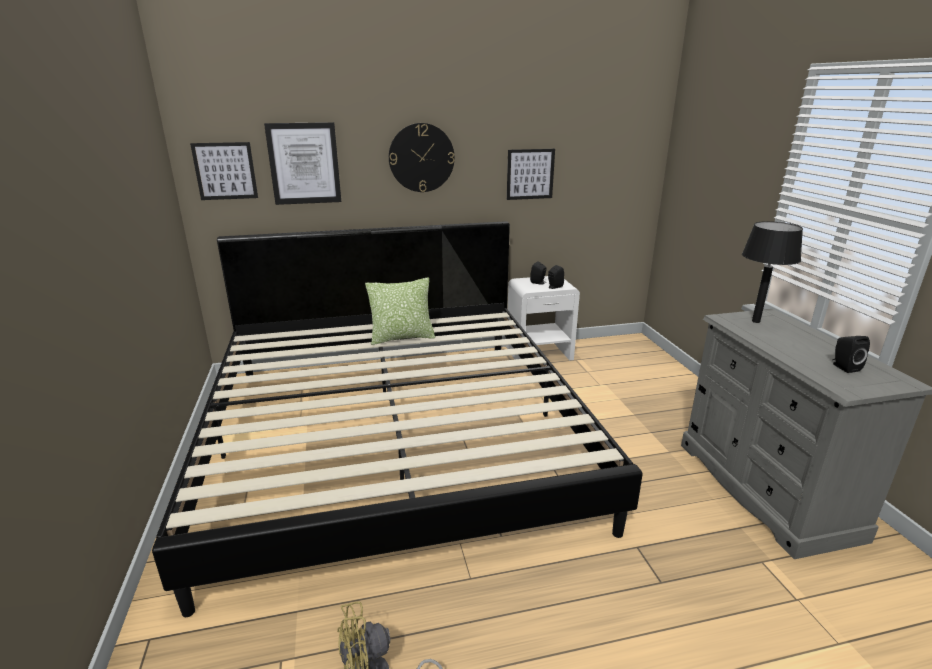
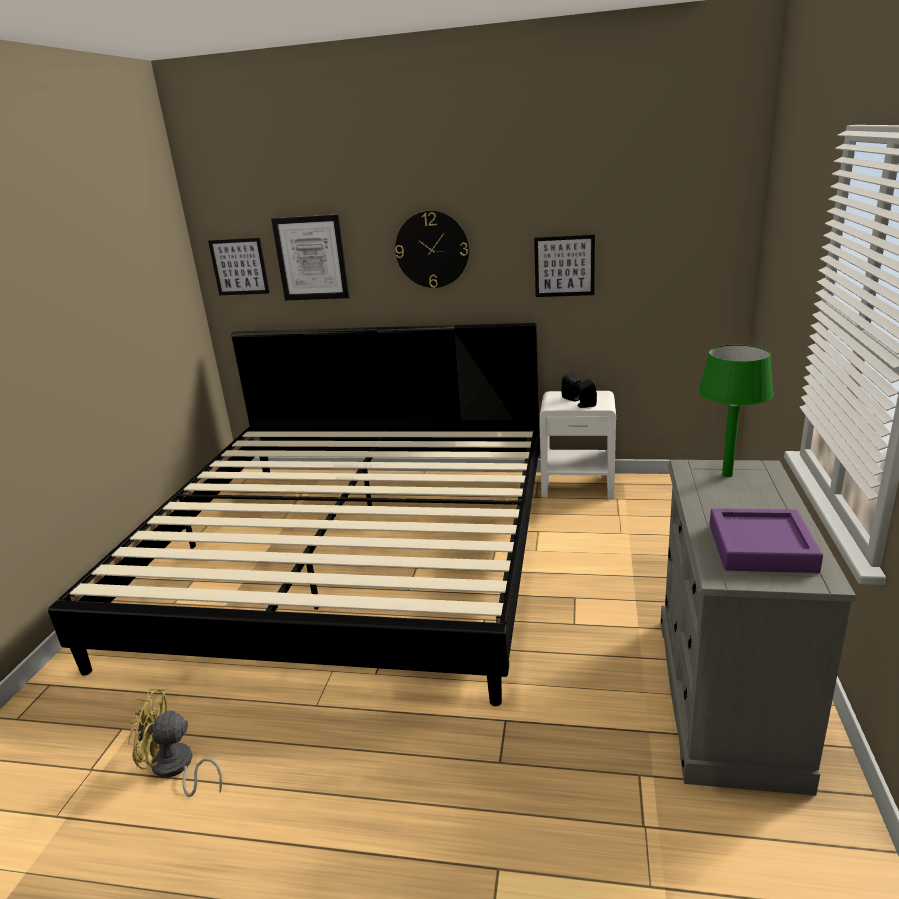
camera: 25 degrees right, 0 degrees up
(402, 338) = (394, 449): pillow -> none
(755, 321) = (726, 474): black table lamp -> green table lamp
(843, 367) = (761, 548): black speaker -> purple tray

